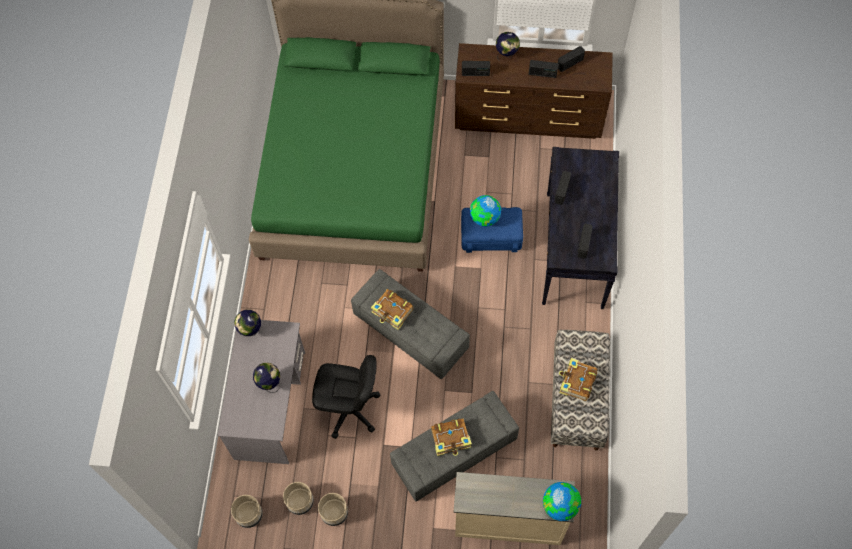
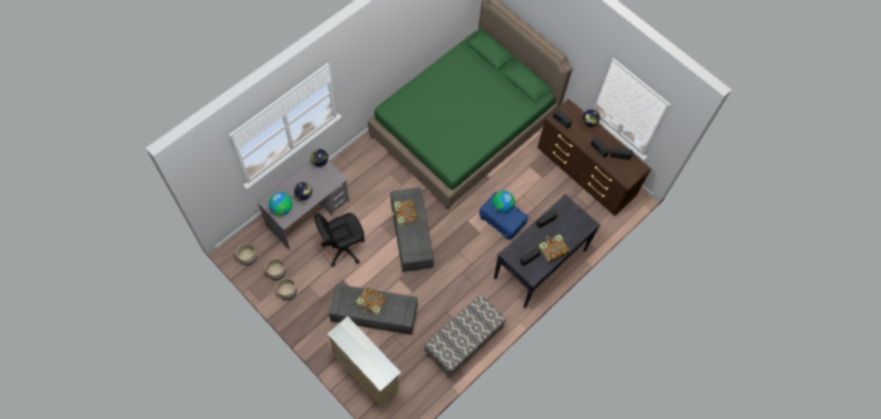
camera: 35 degrees right, 0 degrees up
(349, 409) = (343, 248): black office chair -> black office chair turned 105 degrees clockwise
(560, 505) = (381, 377): globe -> globe (282, 208)
(576, 382) = (462, 329): book -> book (552, 250)

